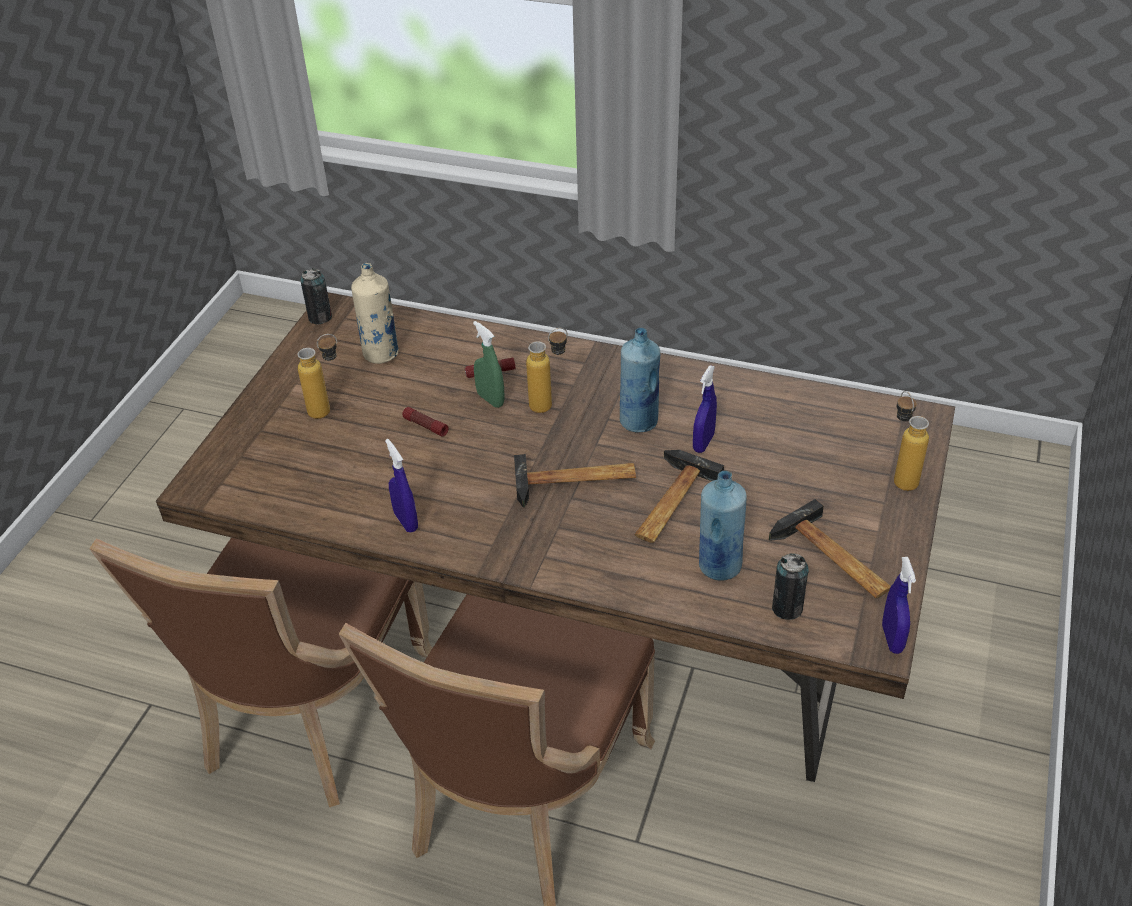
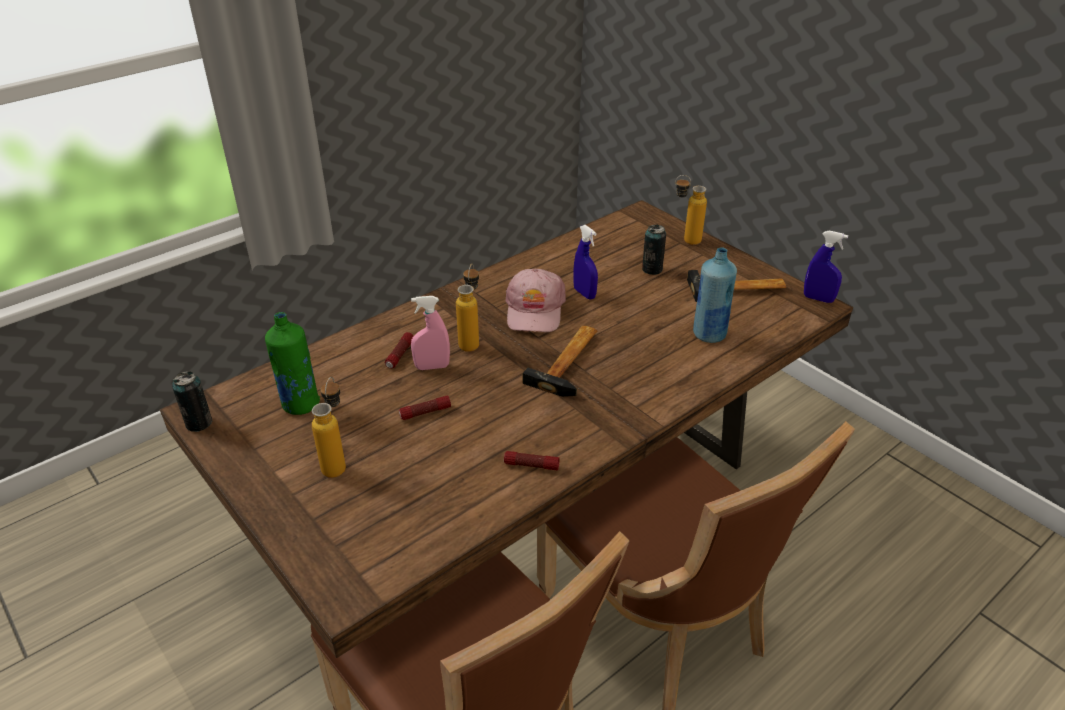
camera: 60 degrees left, 5 degrees down
(381, 354) = (300, 404): beige bottle -> green bottle
(406, 521) = (531, 465): blue spray bottle -> flashlight
(490, 399) = (432, 367): green spray bottle -> pink spray bottle
(639, 421) = (535, 310): blue bottle -> pink cap
(668, 503) = (630, 330): hammer -> none
(787, 608) = (766, 324): can -> can (652, 269)

